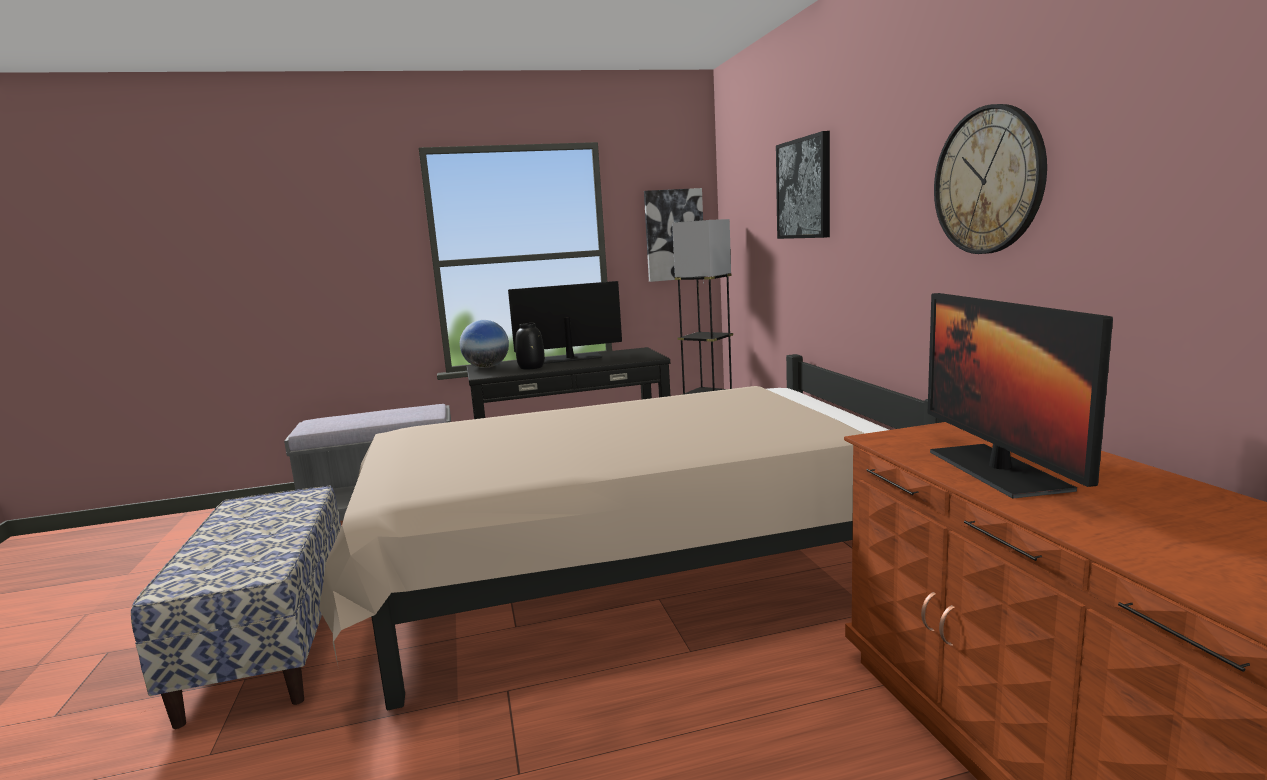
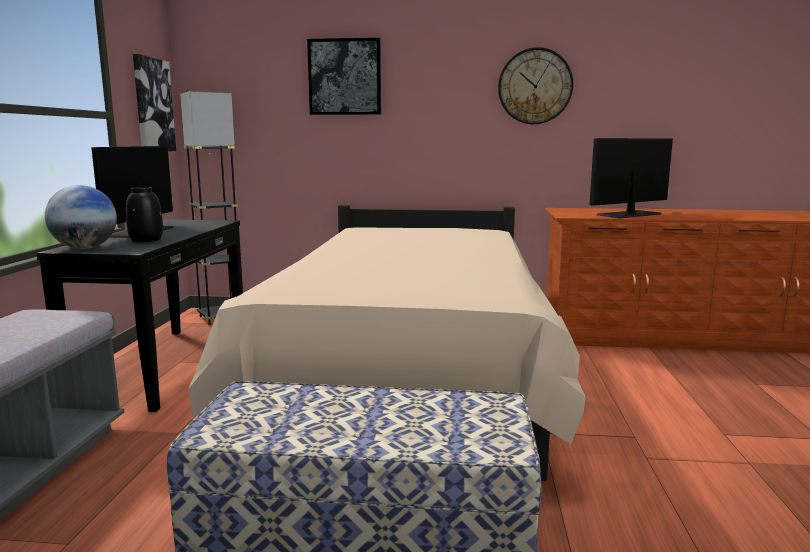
camera: 70 degrees left, 0 degrees up
(996, 470) = (629, 214): monitor -> monitor turned 135 degrees clockwise

